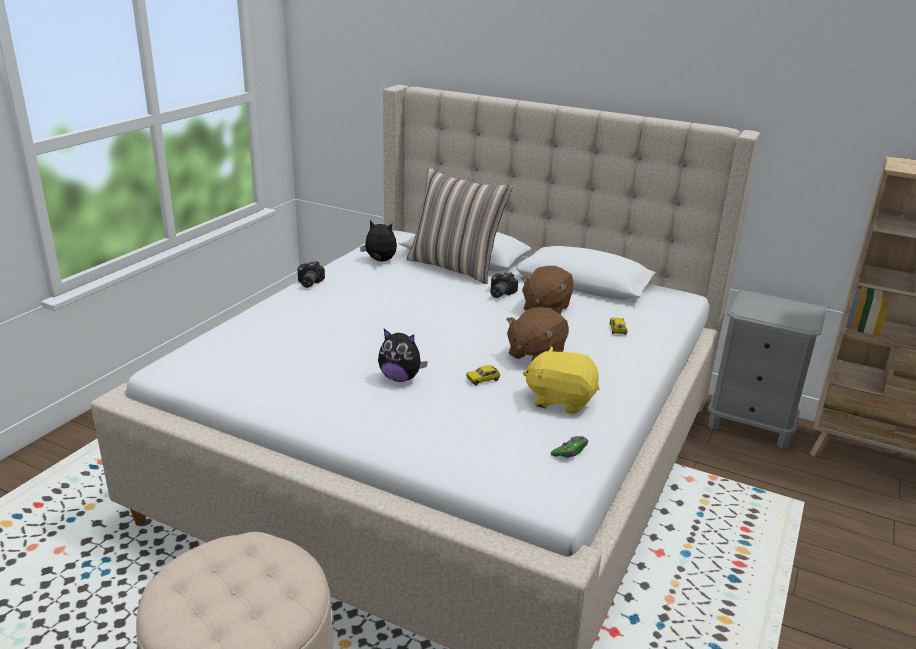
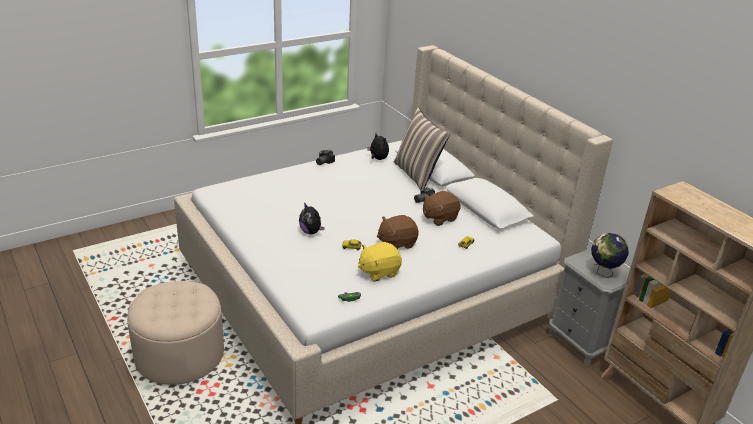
camera: 30 degrees right, 5 degrees up
(560, 400) = (378, 272): yellow plush toy -> yellow plush toy turned 75 degrees counterclockwise
(787, 315) = (603, 273): none -> globe

